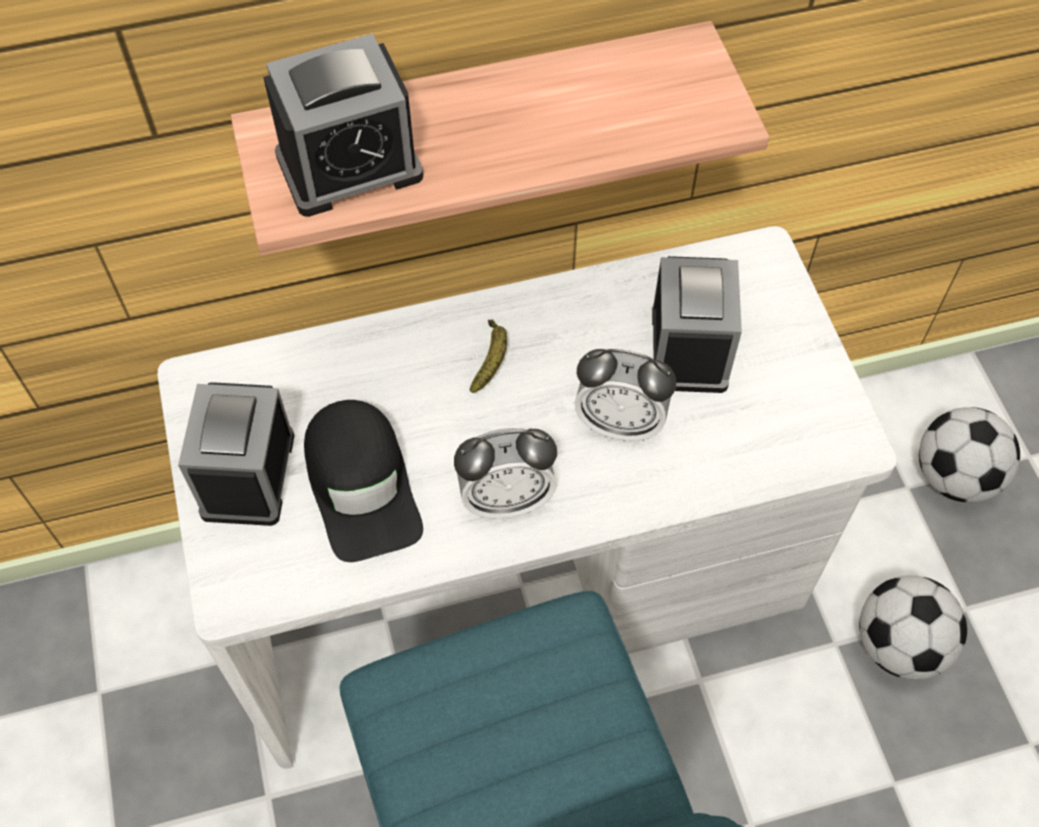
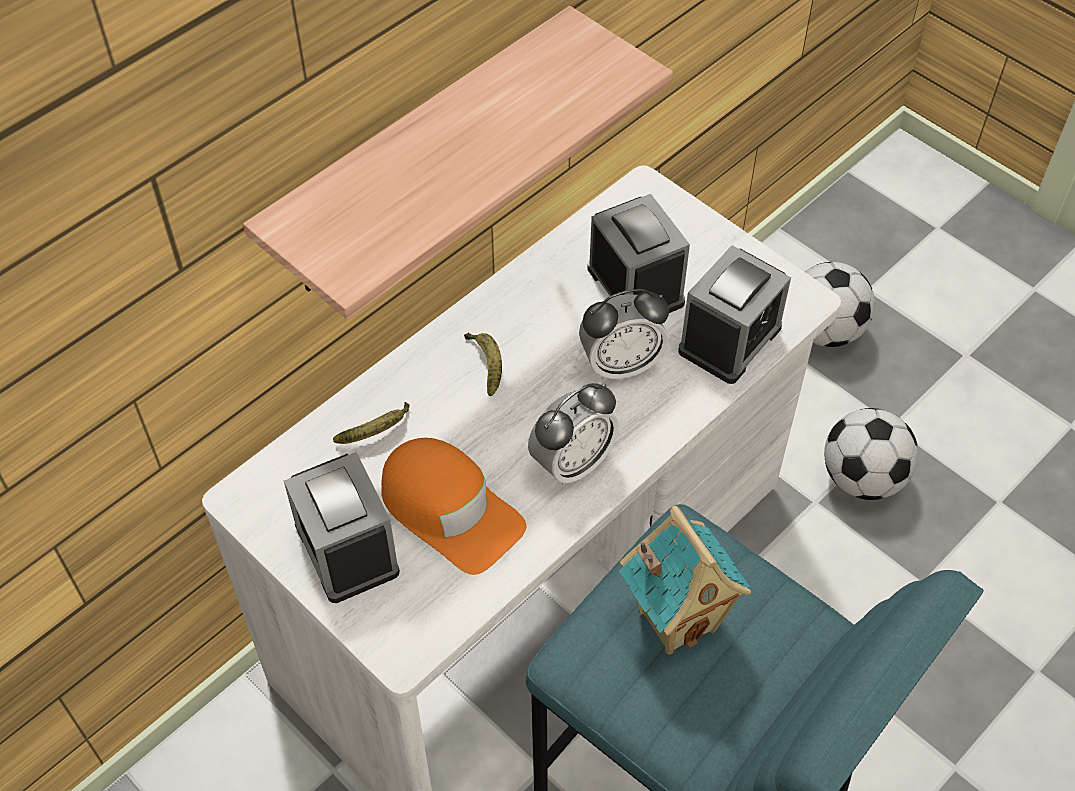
camera: 30 degrees left, 5 degrees down
(348, 376) = (376, 432): none -> banana
(349, 166) = (374, 221): alarm clock -> alarm clock (730, 339)
(362, 485) = (449, 510): black cap -> orange cap
(506, 707) = (677, 618): none -> toy house

